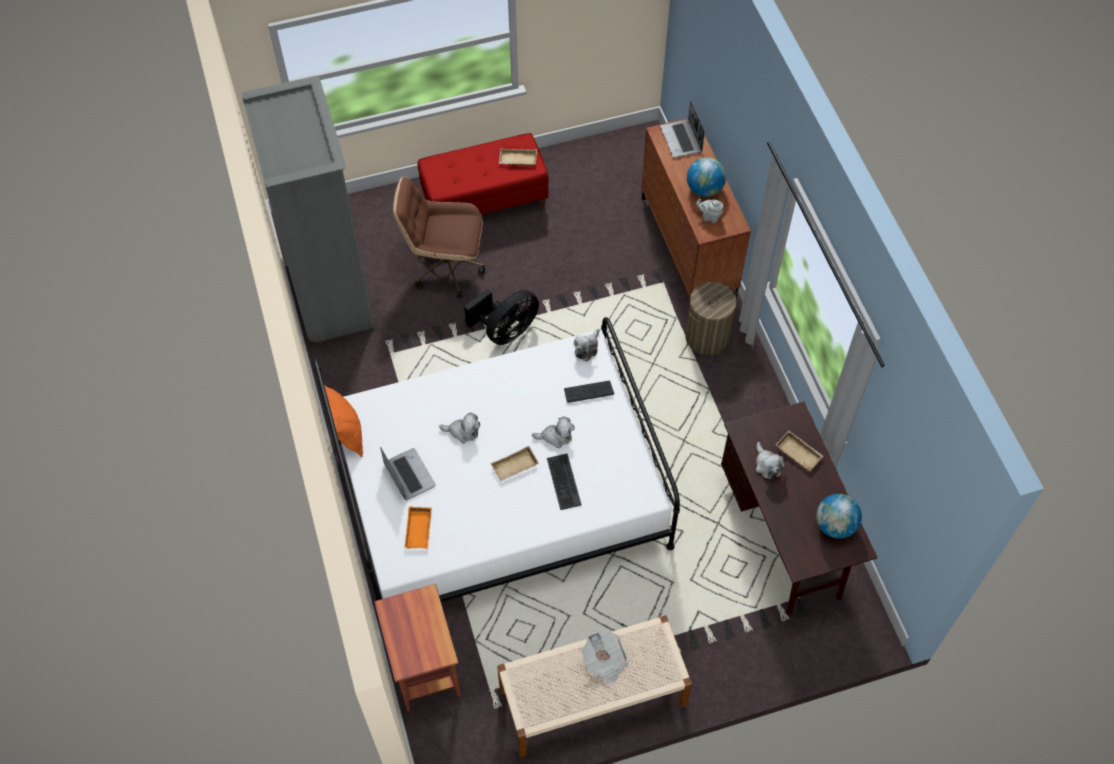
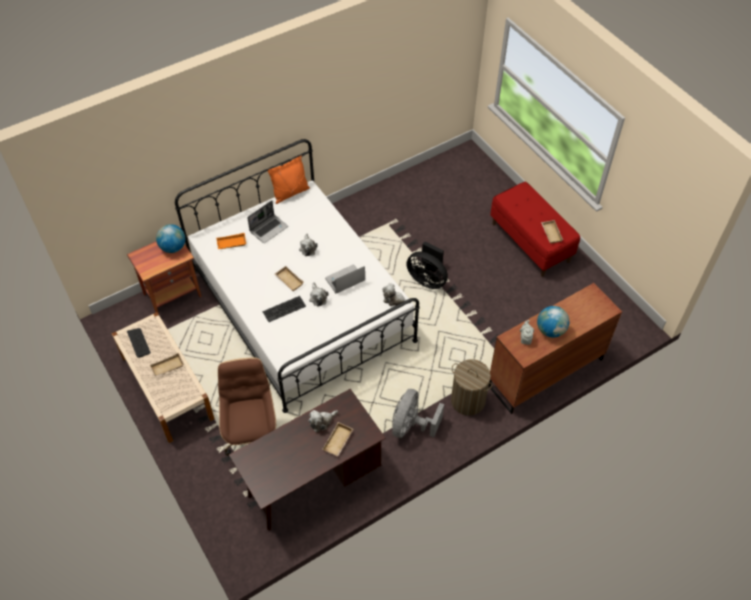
camera: 75 degrees right, 5 degrees down
(331, 294) = (421, 183): grey wardrobe -> none
(445, 269) = (464, 235): brown office chair -> brown office chair (252, 435)
(588, 392) = (358, 308): keyboard -> keyboard (139, 343)
(604, 662) = (167, 368): newspaper -> beige tray
(682, 140) = (592, 307): laptop -> laptop (345, 280)
(728, 406) = (411, 425): none -> grey fan
(834, 525) = (281, 475): globe -> globe (173, 247)

